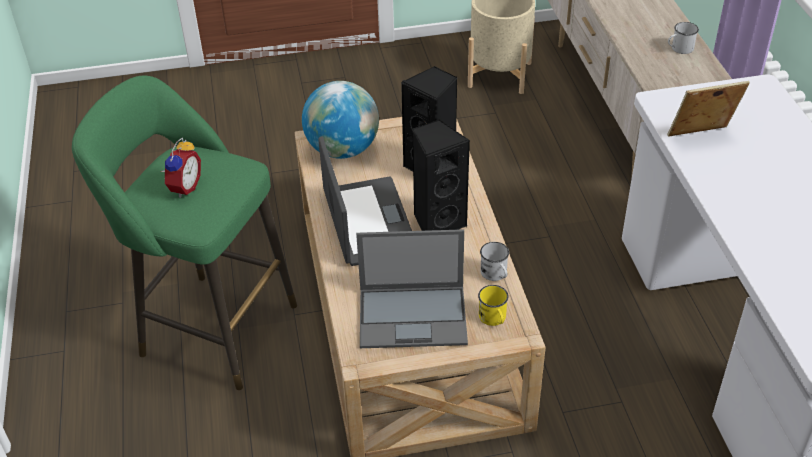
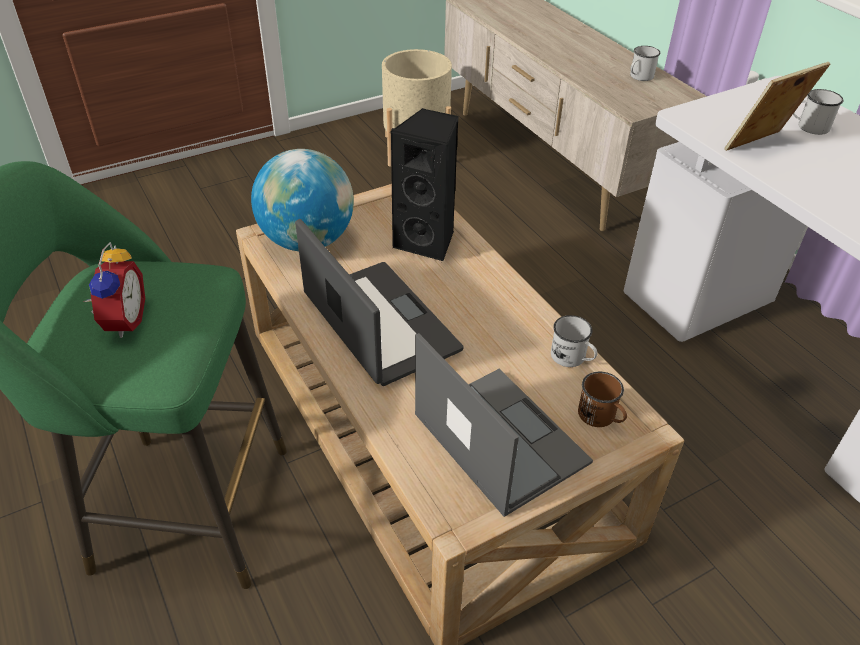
camera: 20 degrees left, 0 degrees up
(414, 316) = (498, 437): laptop -> laptop turned 105 degrees counterclockwise
(437, 222) = (466, 307): black speaker -> none
(494, 319) = (601, 417): yellow mug -> brown mug
(755, 126) = (808, 127): none -> white mug

